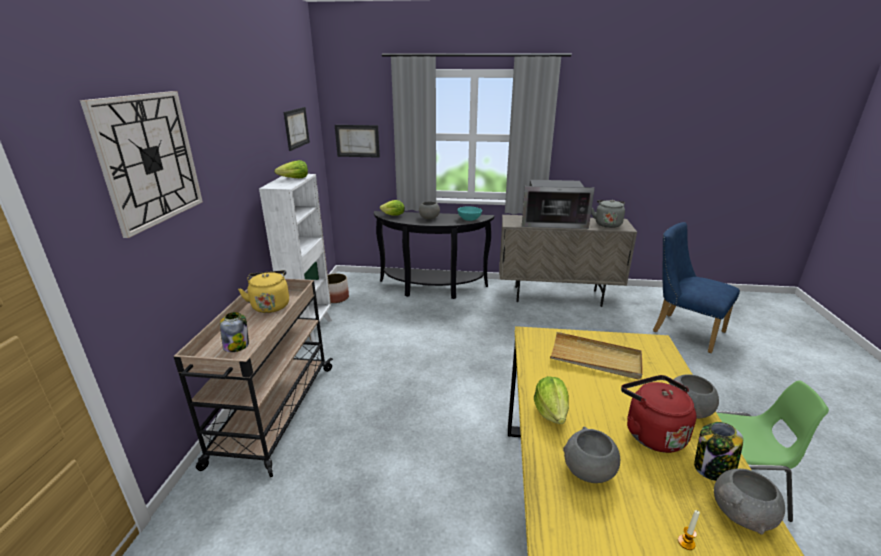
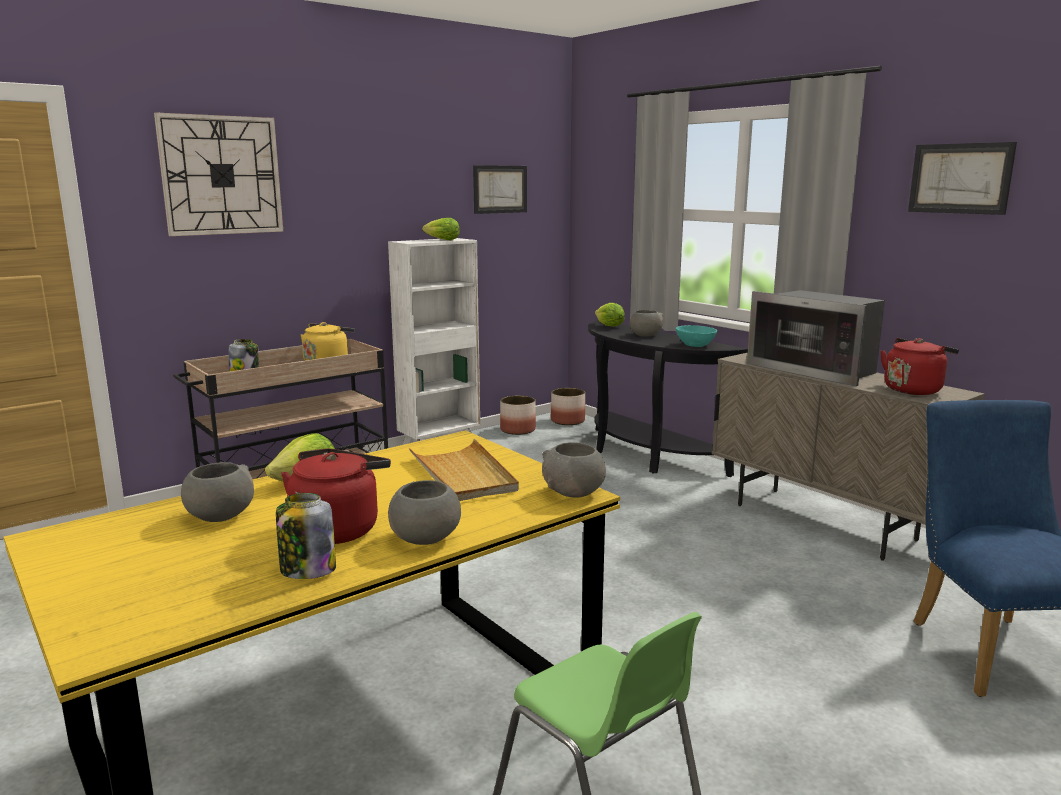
camera: 45 degrees right, 10 degrees down
(353, 280) = (568, 421): none -> planter
(357, 141) = (603, 218): picture -> picture (960, 178)
(607, 224) = (914, 390): grey kettle -> red kettle
(686, 542) = (150, 576): candle -> none
(742, 515) = (232, 597): grey bowl -> grey bowl (574, 493)

